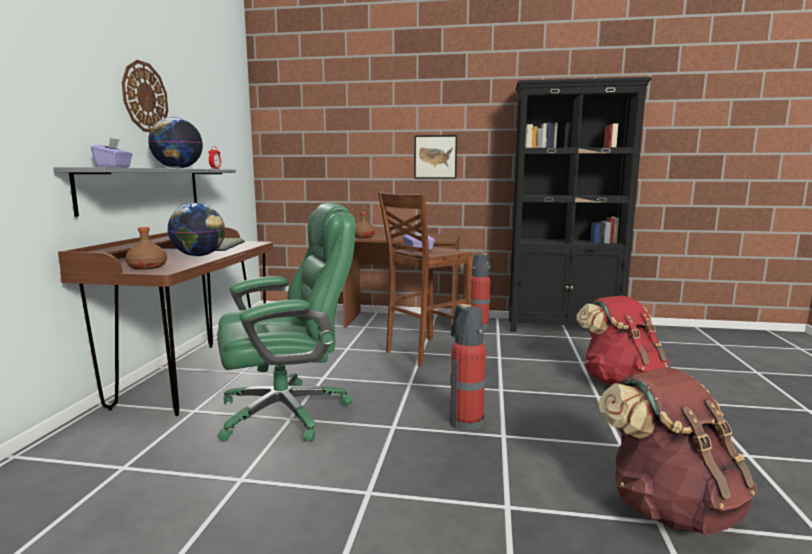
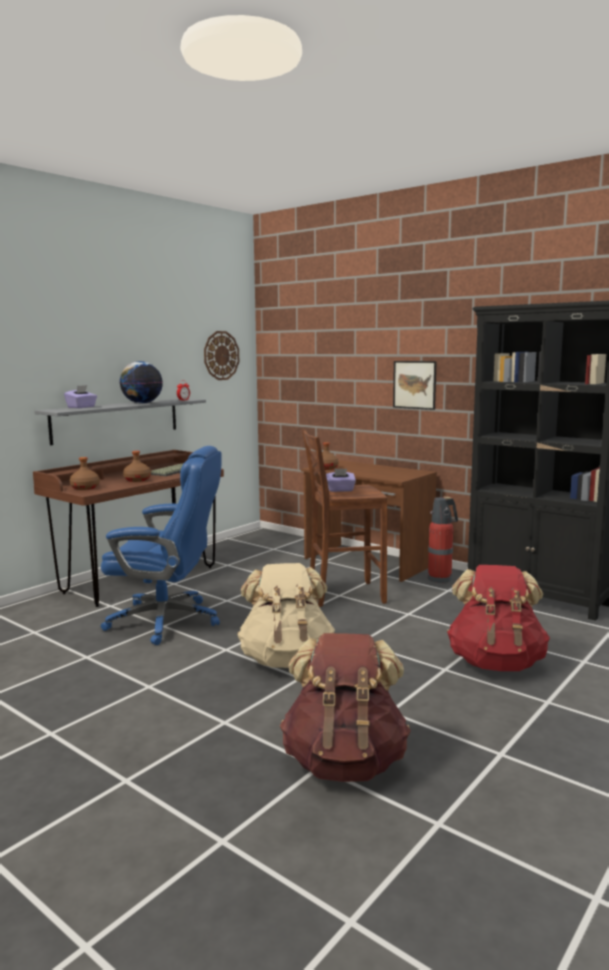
camera: 30 degrees right, 0 degrees up
(145, 97) = (123, 345): wall clock -> wall clock (221, 355)
(199, 256) = (137, 480): globe -> brown bottle
(287, 412) = (167, 620): green office chair -> blue office chair
(465, 421) = (286, 659): fire extinguisher -> beige backpack

